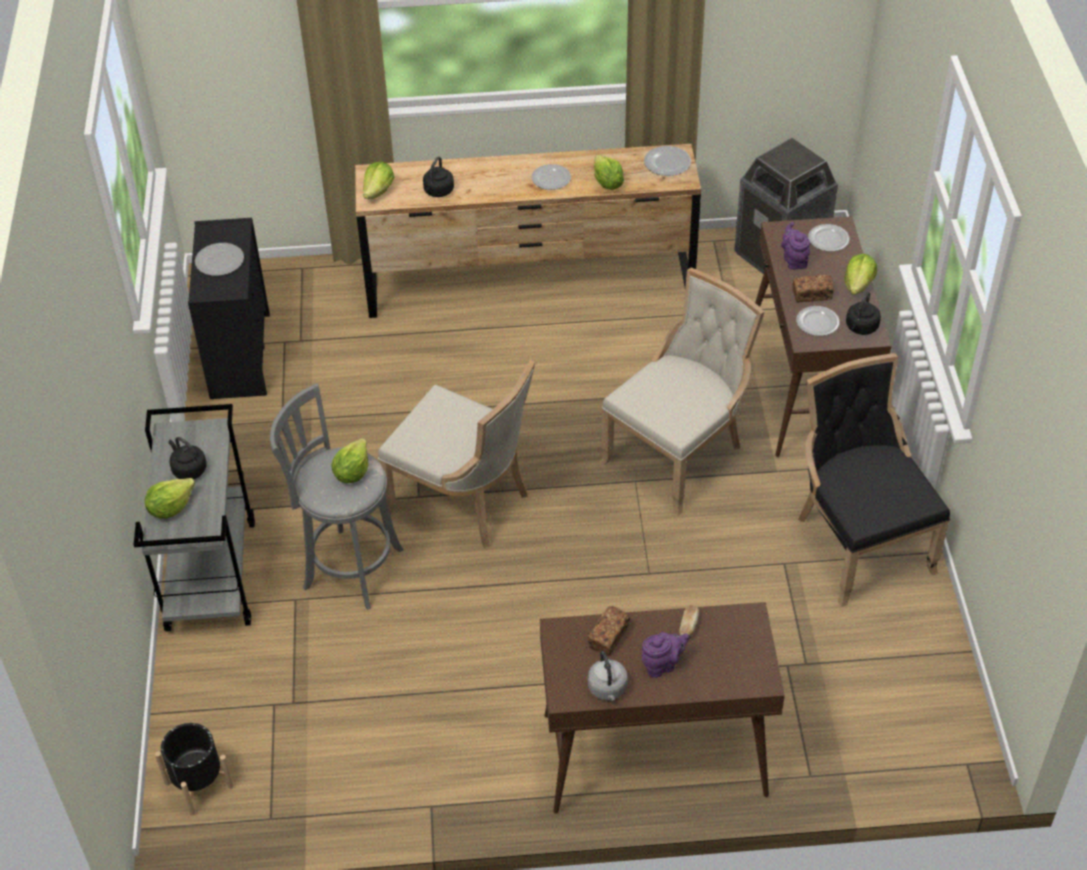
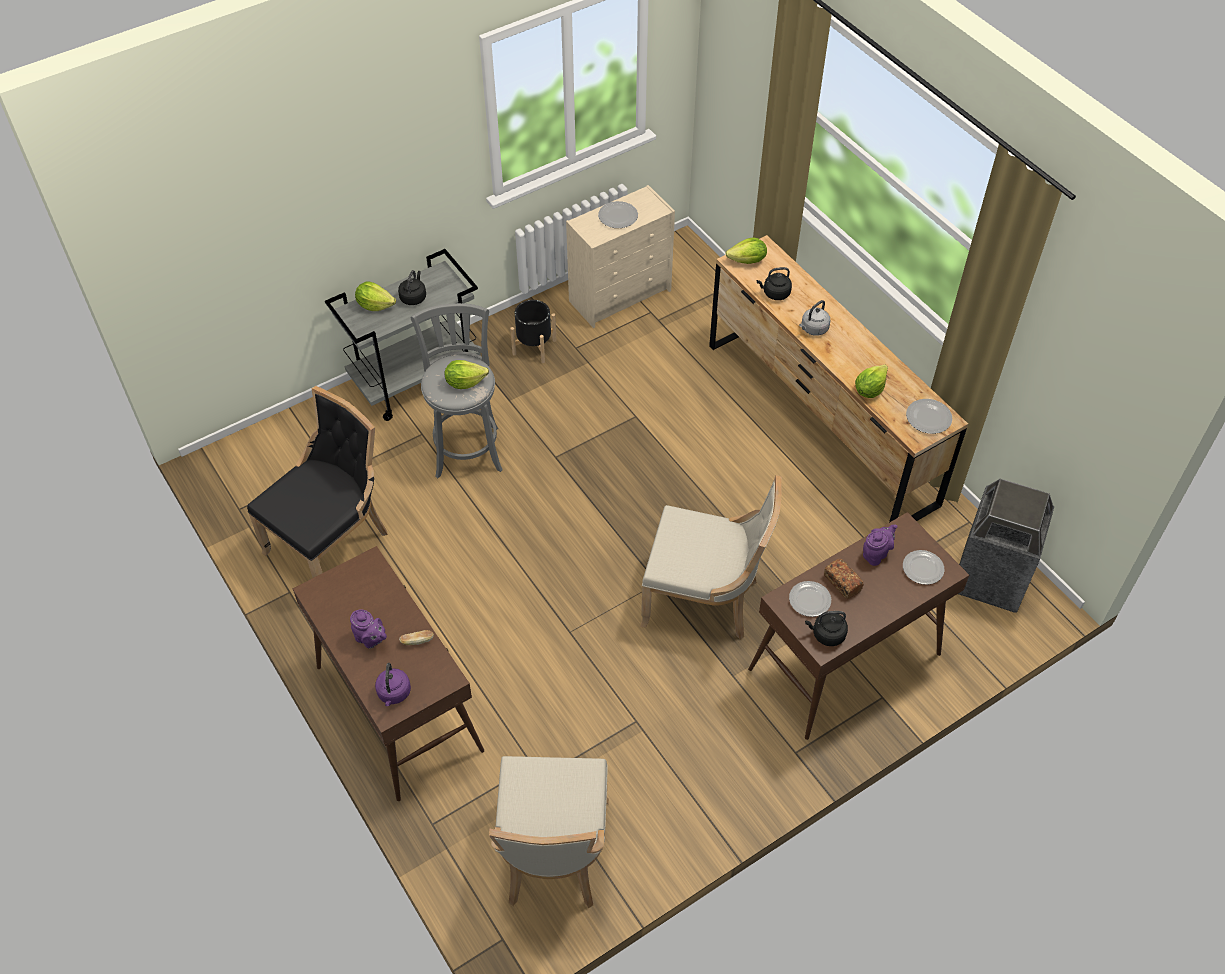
camera: 60 degrees right, 5 degrees up
(199, 784) = (247, 459): black planter -> black planter (534, 347)
(240, 354) = (621, 295): black dresser -> beige dresser
(464, 502) = (567, 486): beige chair -> beige chair (553, 856)
(551, 179) = (845, 353): plate -> none
(608, 689) = (331, 615): grey kettle -> grey kettle (813, 329)
(609, 637) = (380, 595): bread -> none
(743, 668) = (394, 694): none -> purple kettle
(858, 285) = (880, 613): lettuce -> none
(858, 543) = (692, 768): black chair -> black chair (333, 543)

